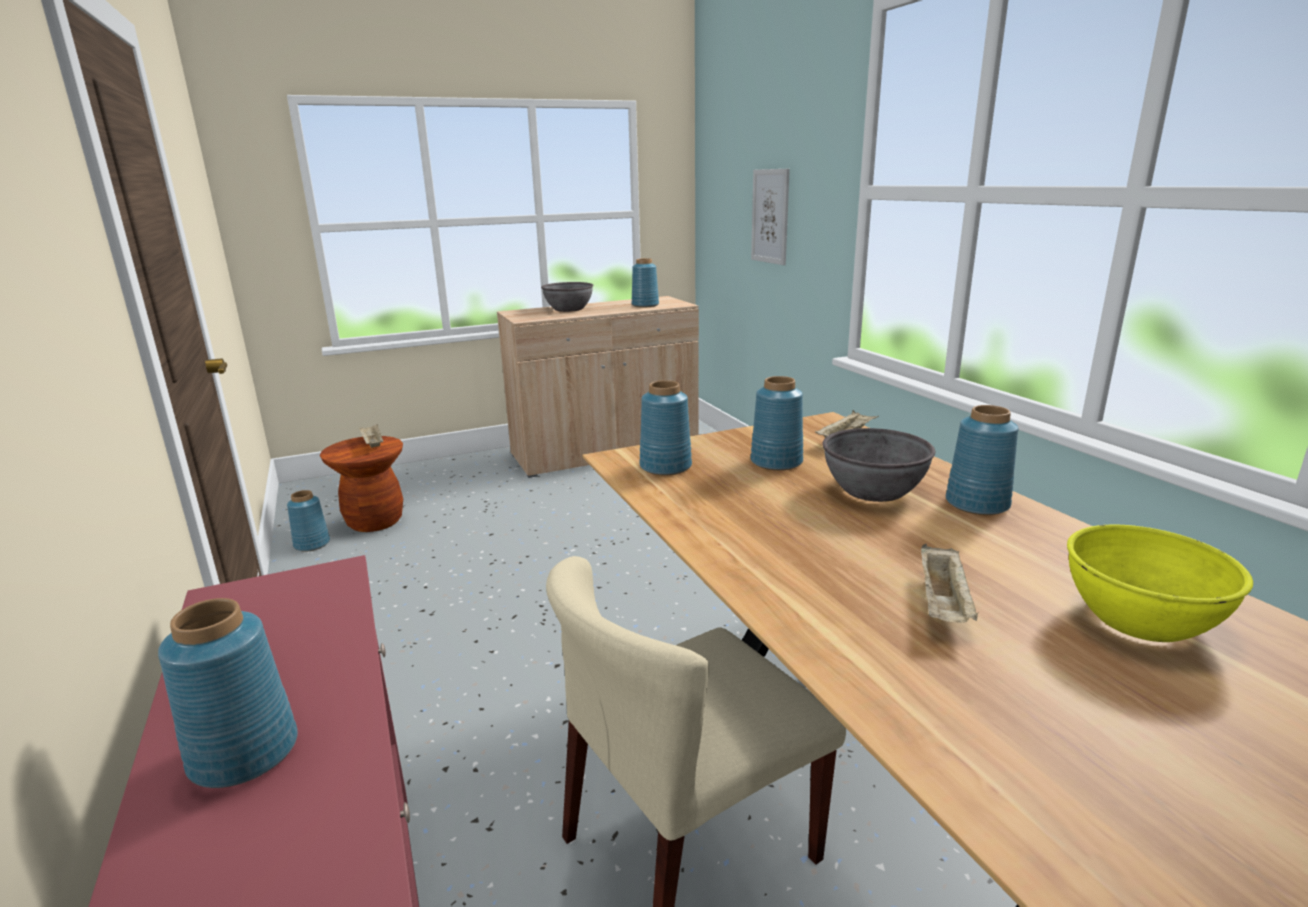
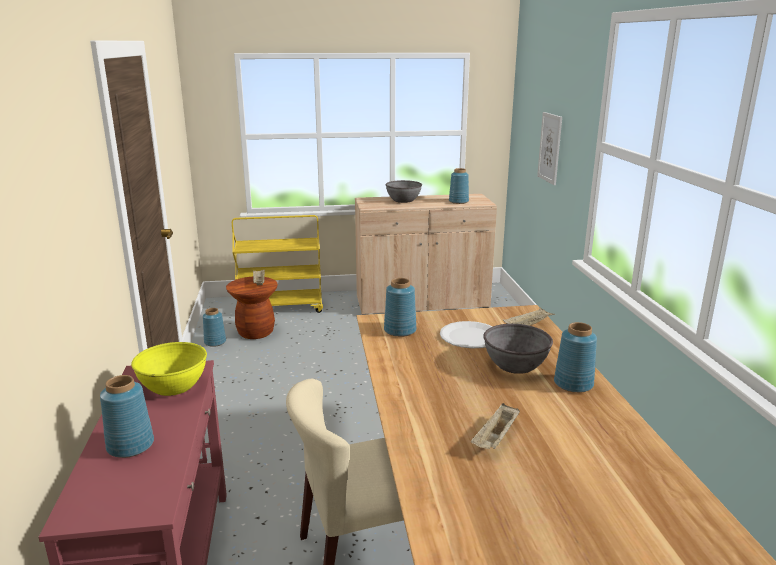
camera: 15 degrees right, 0 degrees up
(403, 482) = (280, 308): none -> yellow cart
(776, 462) = (470, 336): blue vase -> white plate
(1140, 619) = (603, 467): yellow bowl -> yellow bowl (173, 386)

